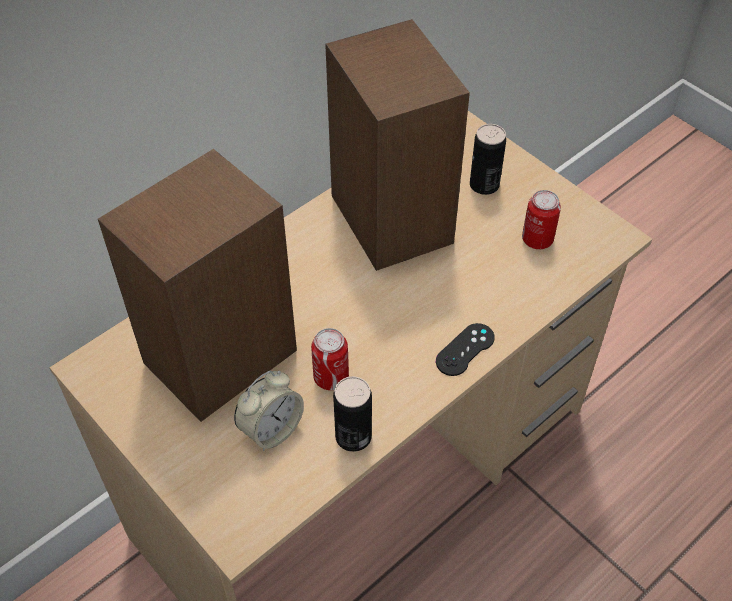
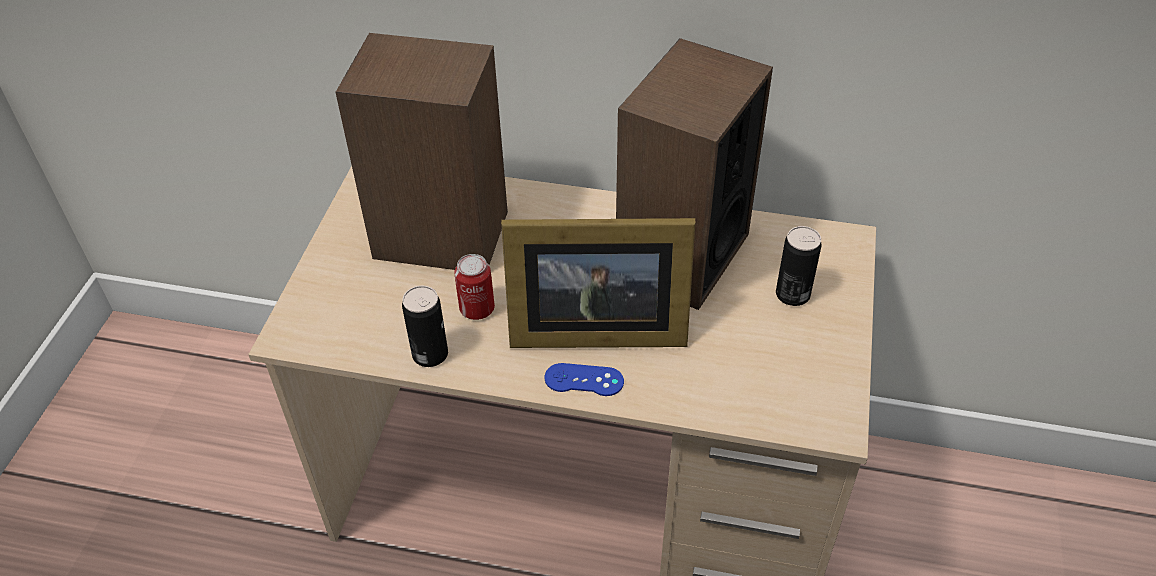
camera: 55 degrees right, 5 degrees down
(271, 429) = (397, 301): alarm clock -> none
(416, 315) = (592, 327): none -> picture frame
(465, 349) = (584, 380): black game controller -> blue game controller
(537, 239) = (766, 366): can -> none

